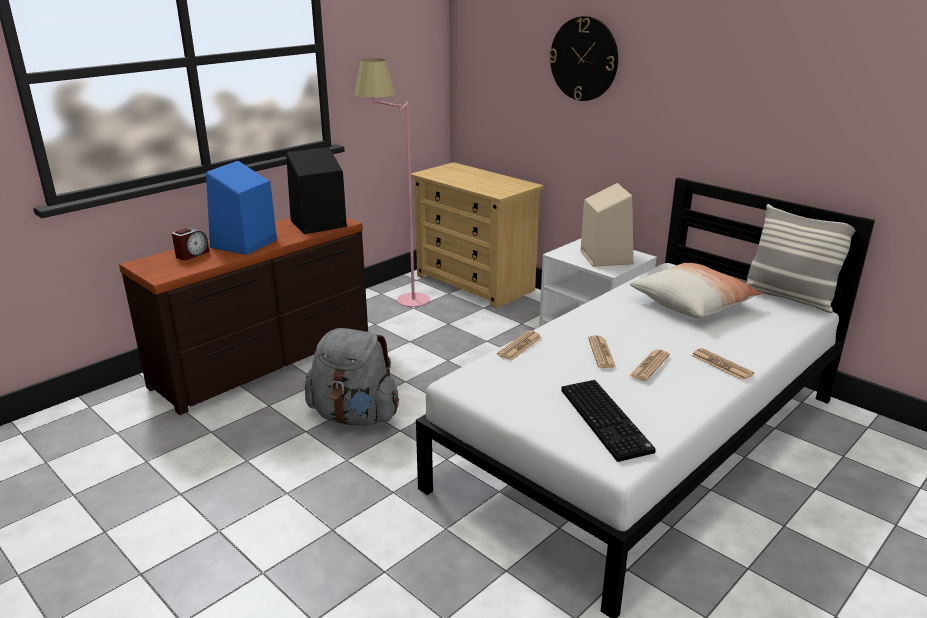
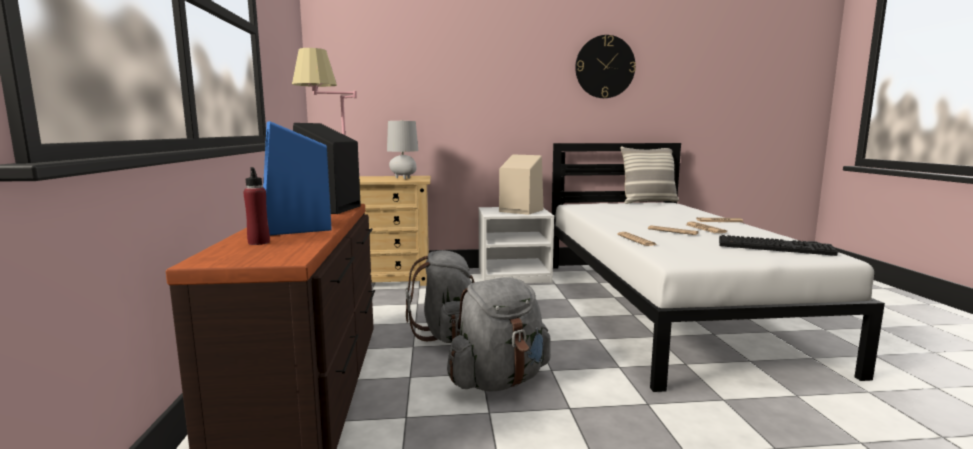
camera: 50 degrees left, 15 degrees down
(192, 254) = (259, 242): alarm clock -> red bottle
(406, 363) = (448, 334): none -> grey backpack
(497, 186) = (403, 178): none -> grey table lamp
(584, 59) = (459, 68): wall clock -> wall clock (605, 67)
(692, 304) = (629, 211): pillow -> none

